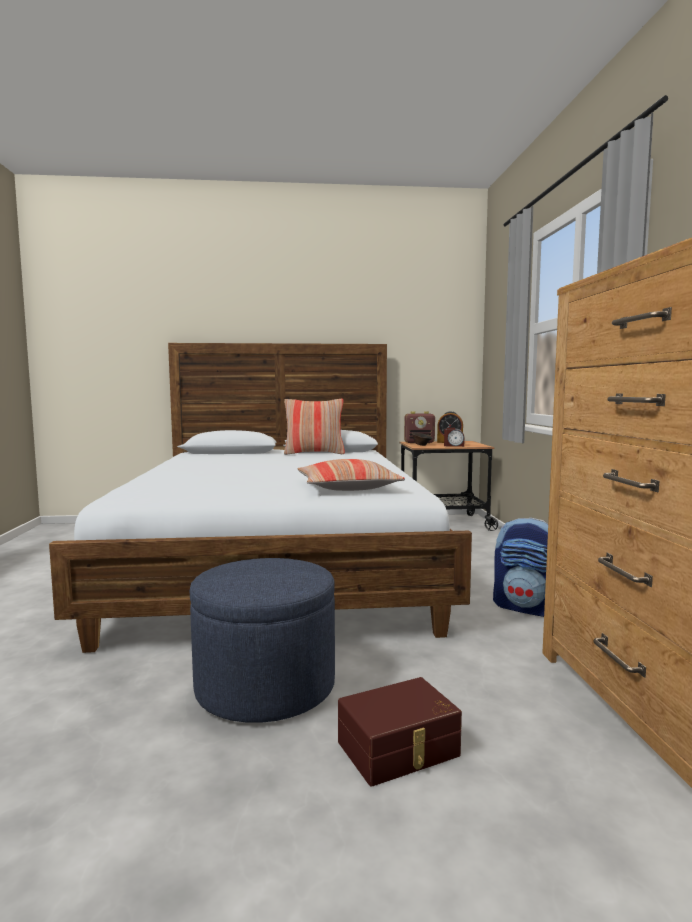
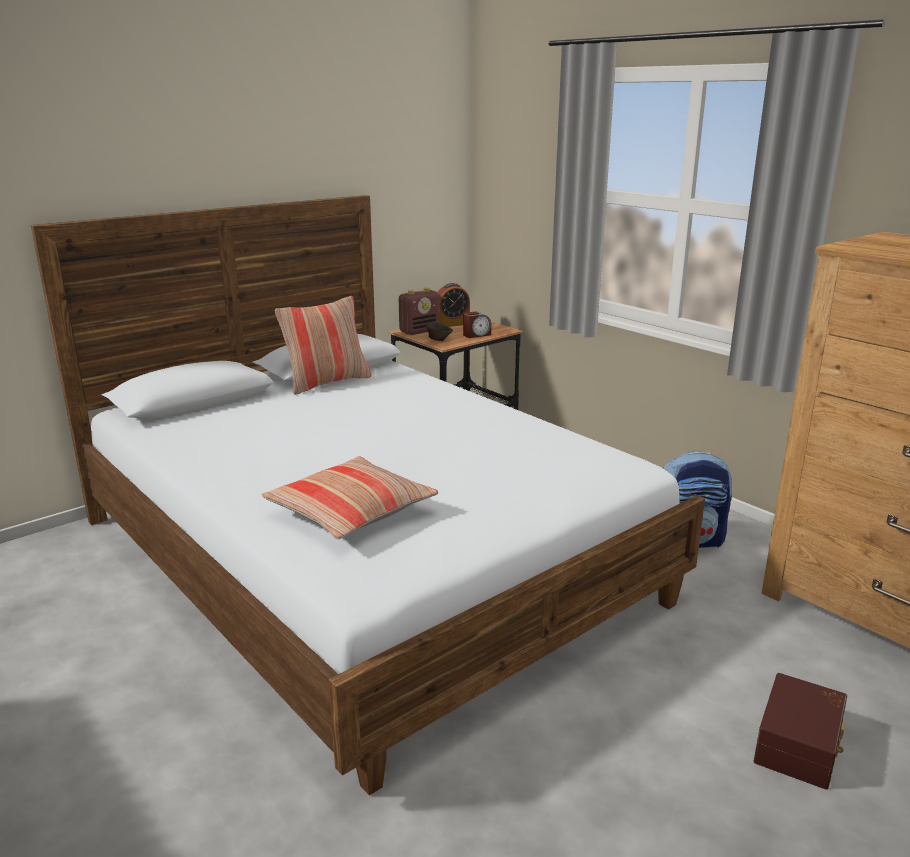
camera: 35 degrees left, 15 degrees up
(265, 686) = (619, 737): blue ottoman -> none
(347, 487) = (554, 471): pillow -> pillow (351, 511)

